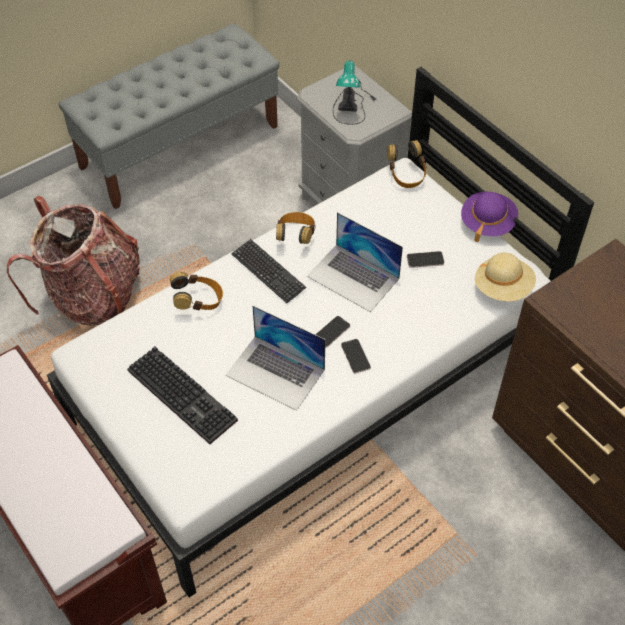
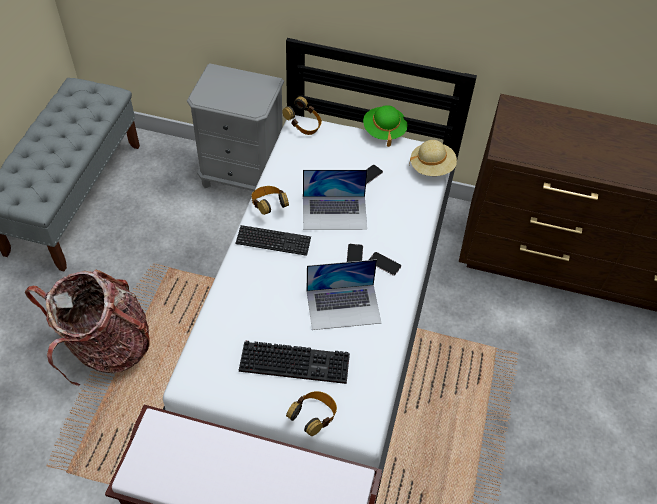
camera: 40 degrees left, 0 degrees up
(199, 302) = (243, 291): headphones -> headphones (314, 417)
(351, 101) = (233, 90): table lamp -> none
(487, 223) = (384, 131): purple hat -> green hat

